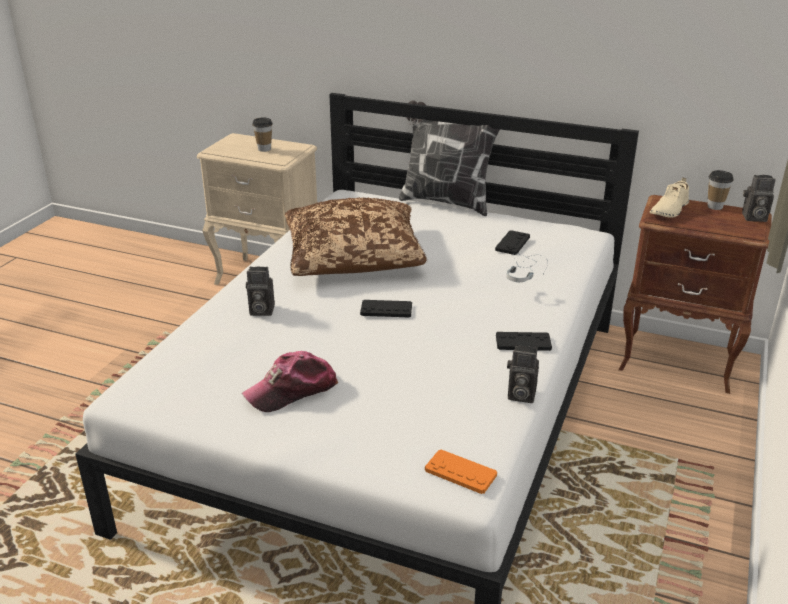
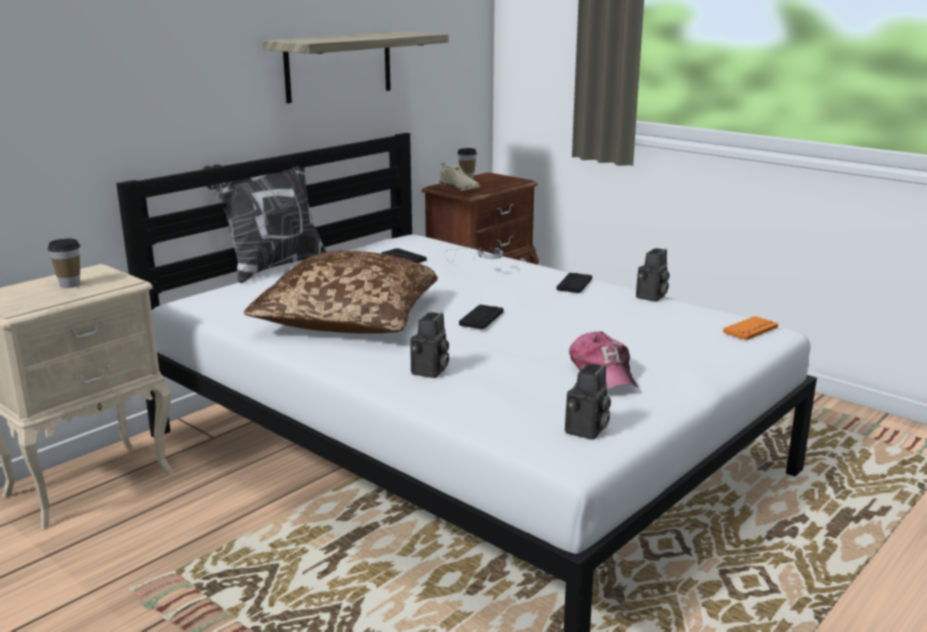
camera: 70 degrees left, 10 degrees down
(568, 44) = (339, 66): none -> shelf
(753, 218) = (495, 175): camera -> camera (586, 431)

